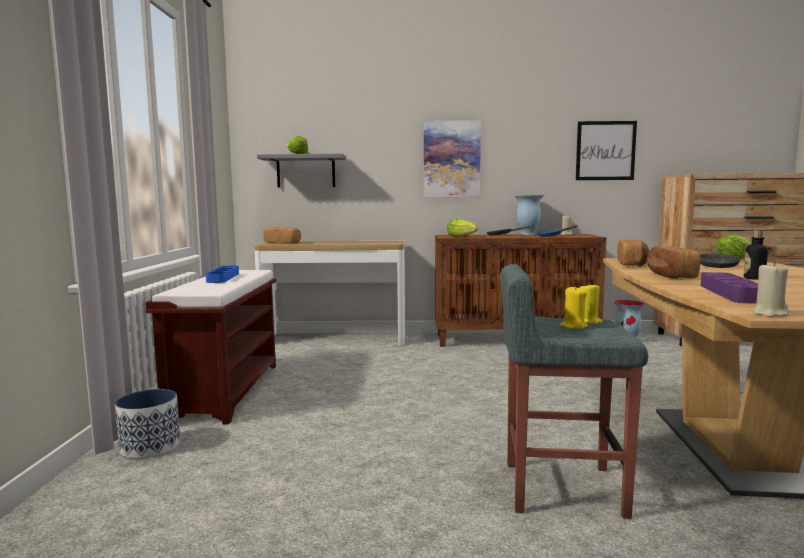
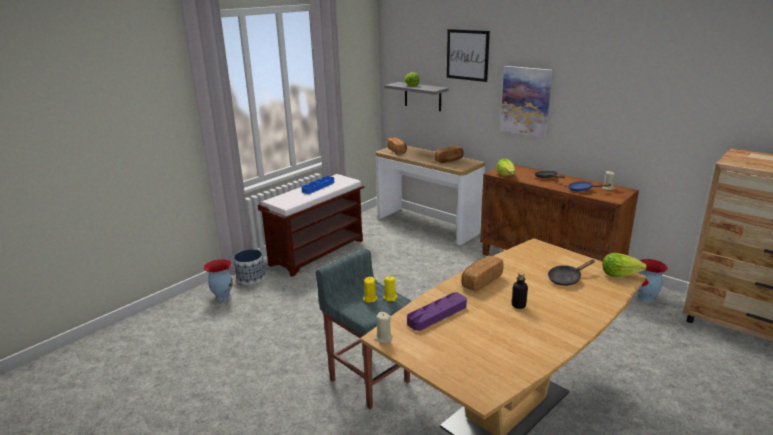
camera: 40 degrees right, 15 degrees up
(527, 234) = (576, 179): vase -> vase (222, 296)
(605, 151) = (670, 112): picture -> picture (467, 55)
(632, 264) = (517, 255): bread -> bread (449, 160)

